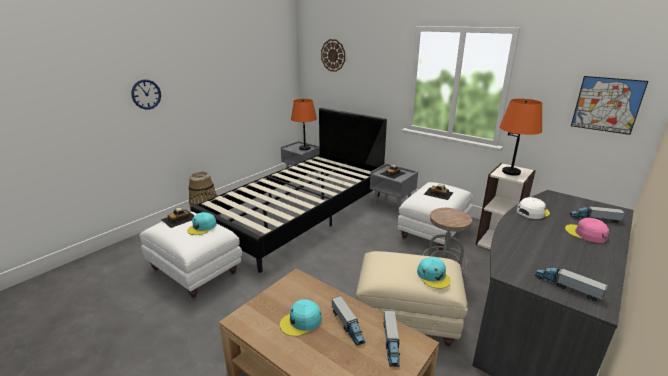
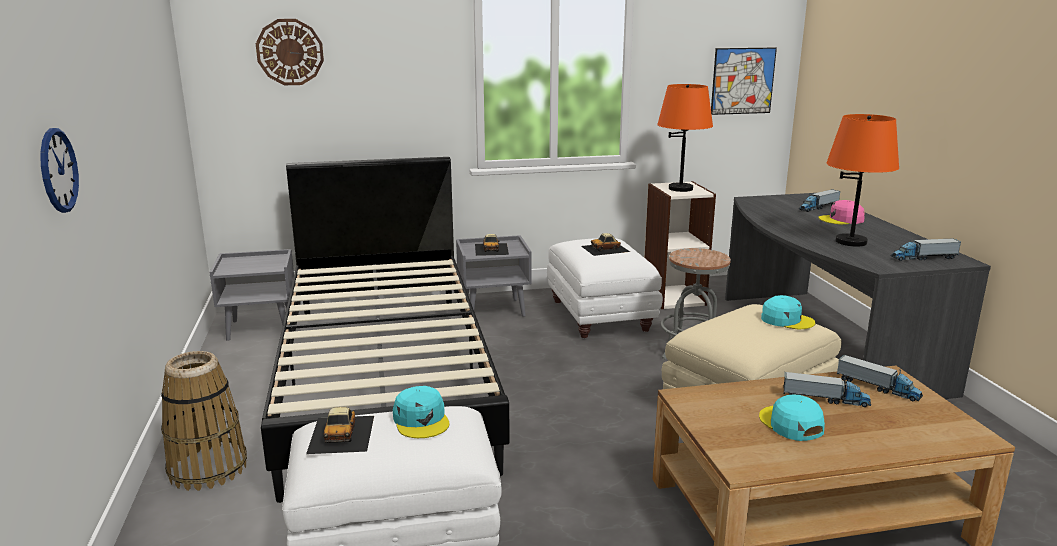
camera: 50 degrees left, 5 degrees down
(301, 321) = (790, 424): turquoise cap -> turquoise cap turned 150 degrees clockwise
(305, 148) = (261, 261): orange table lamp -> orange table lamp (851, 242)
(532, 212) = (774, 218): white cap -> none

